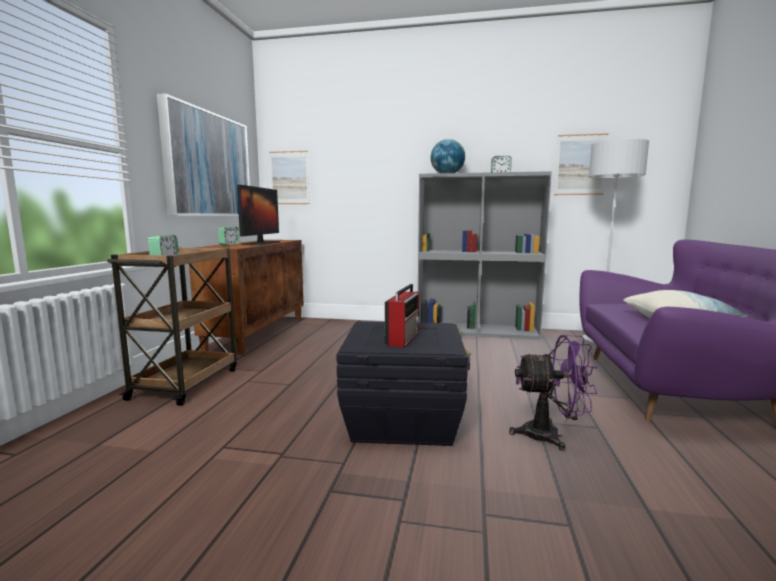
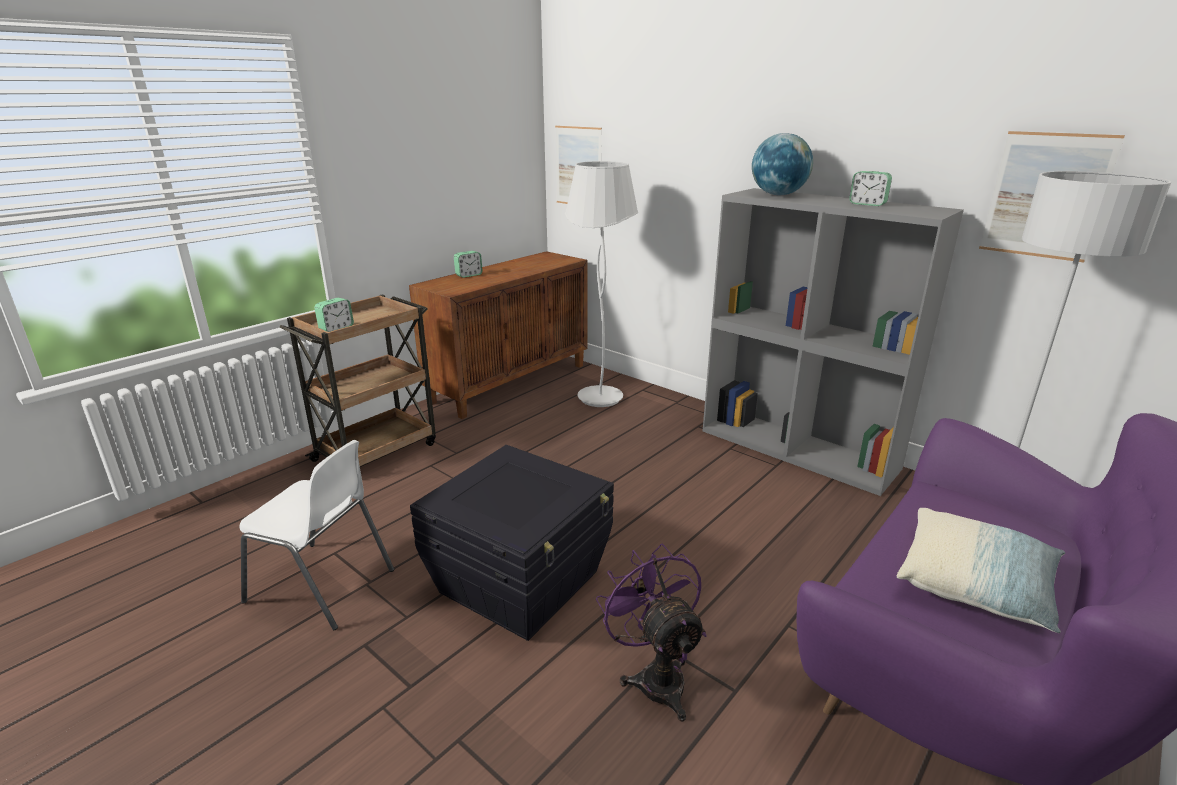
camera: 30 degrees right, 15 degrees up
(208, 165) = (447, 169): picture -> none
(239, 469) = (323, 586): none -> white chair
(261, 243) = (512, 273): monitor -> none
(333, 330) = (600, 398): none -> white floor lamp
(403, 338) = (506, 498): radio -> none
(551, 436) = (655, 676): purple fan -> purple fan turned 150 degrees counterclockwise

